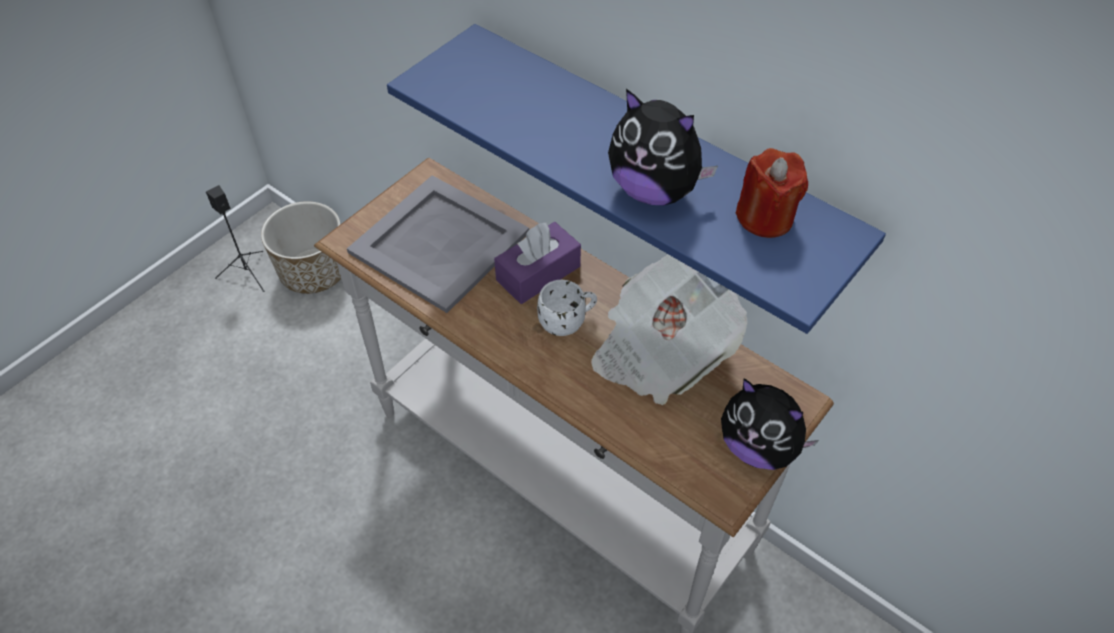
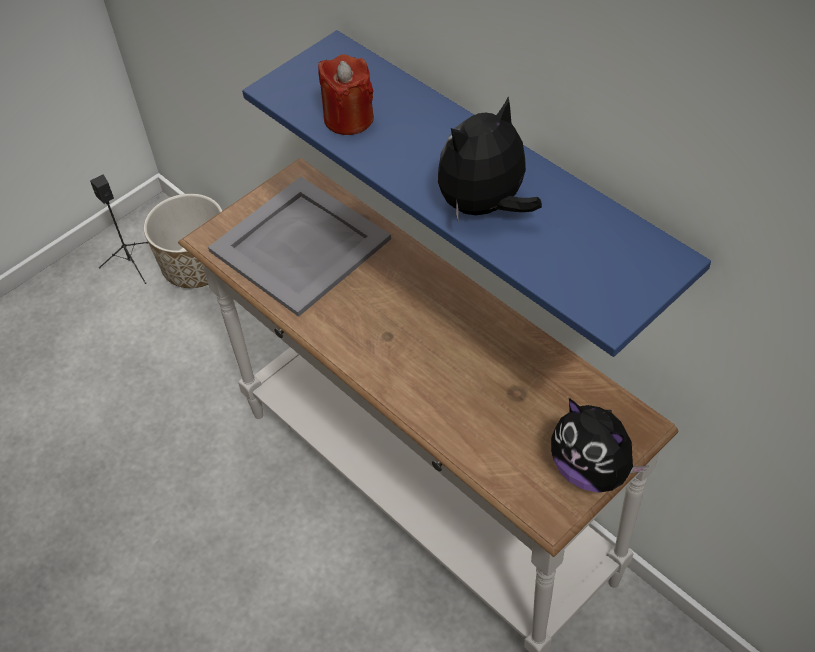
camera: 10 degrees right, 0 degrees up
(538, 273) = (394, 281): purple tissue box -> none
(567, 321) = (417, 331): white mug -> none
(654, 190) = (485, 207): plush toy -> plush toy turned 105 degrees clockwise
(661, 350) = (508, 366): newspaper -> none
(765, 217) = (591, 239): red candle -> red candle (349, 118)

